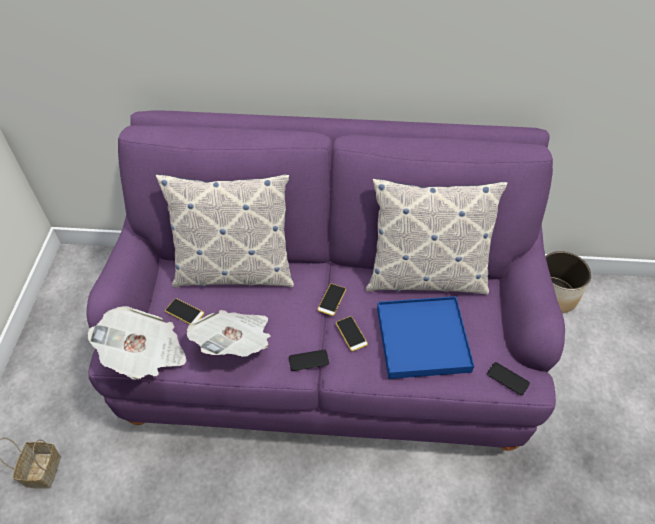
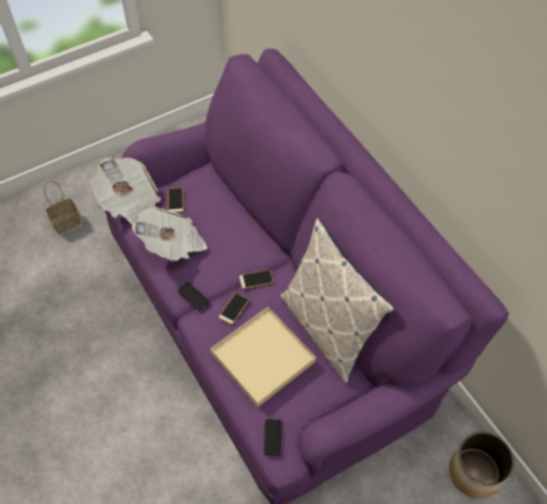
camera: 55 degrees right, 5 degrees up
(234, 271) = (232, 205): pillow -> none
(422, 339) = (262, 357): blue tray -> beige tray

